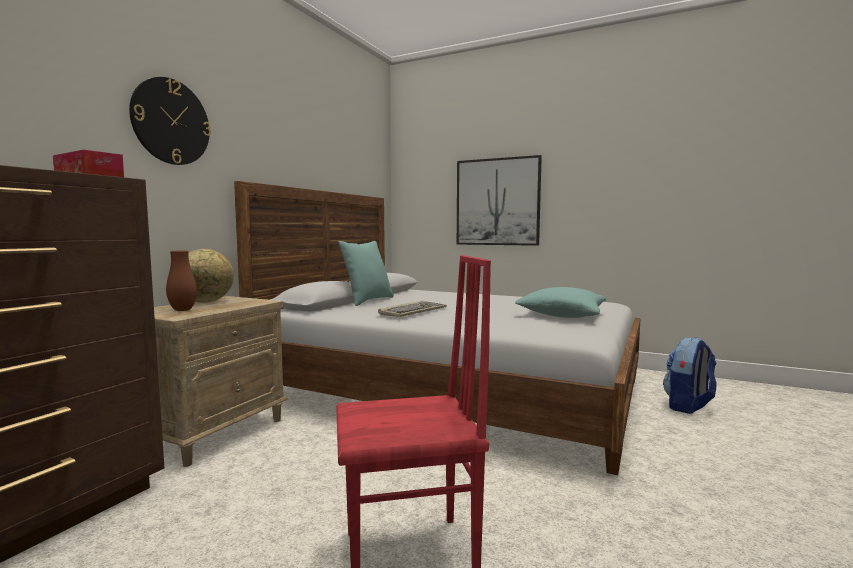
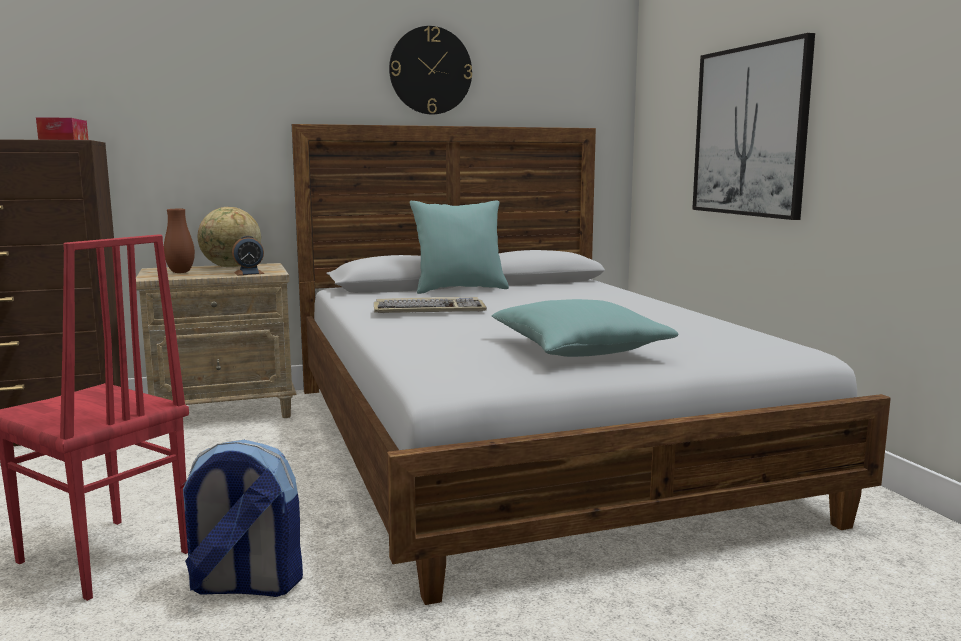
camera: 45 degrees right, 5 degrees up
(171, 122) = (212, 64): wall clock -> wall clock (430, 70)
(249, 303) = (249, 273): none -> alarm clock
(688, 406) = (829, 599): backpack -> backpack (244, 585)

